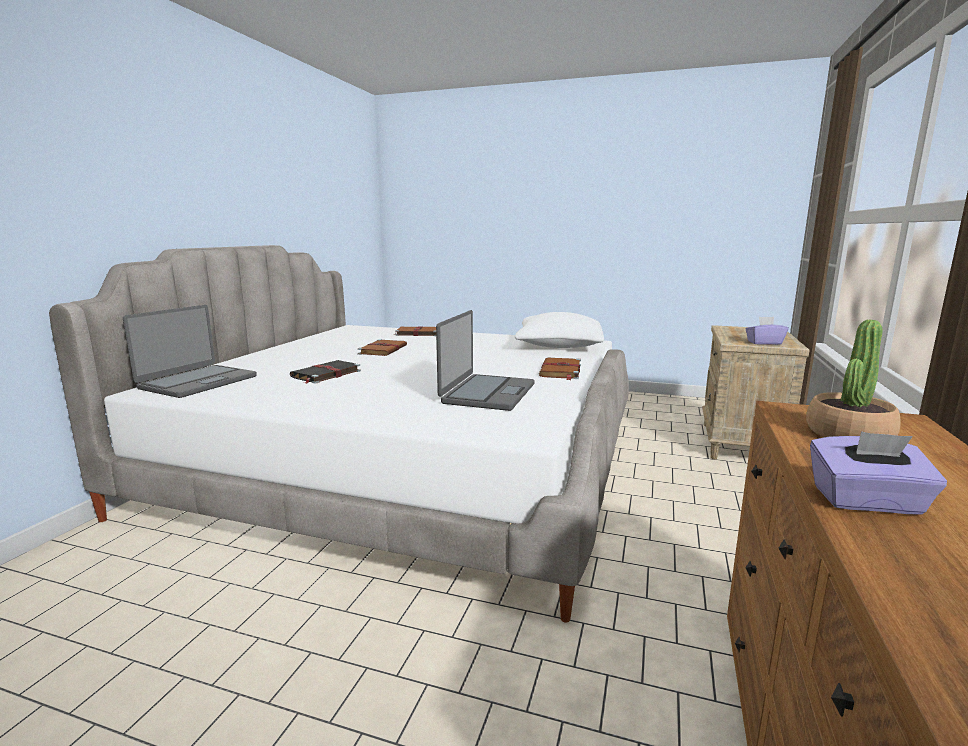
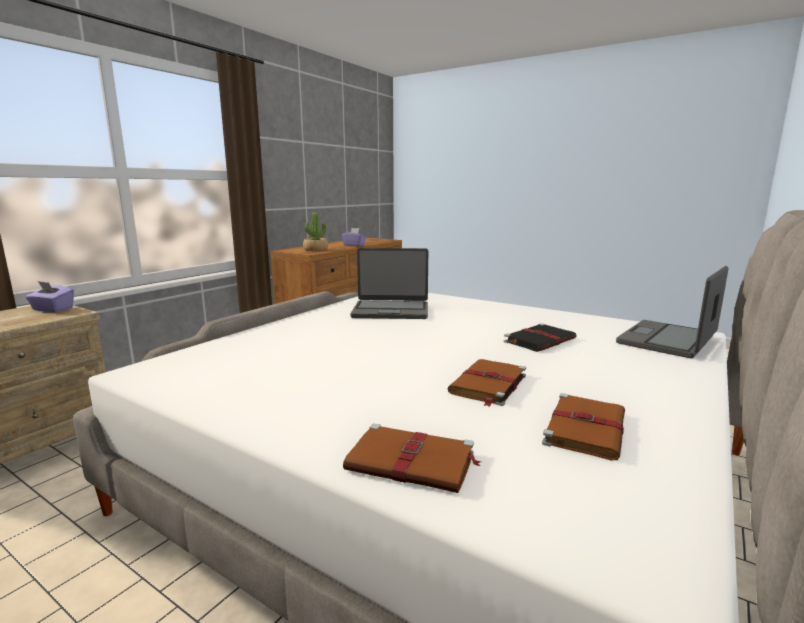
camera: 165 degrees left, 0 degrees up
(487, 393) = (391, 311): laptop -> laptop turned 120 degrees counterclockwise
(559, 345) = (204, 368): white pillow -> none
(560, 371) = (298, 325): brown book -> brown book (585, 428)

